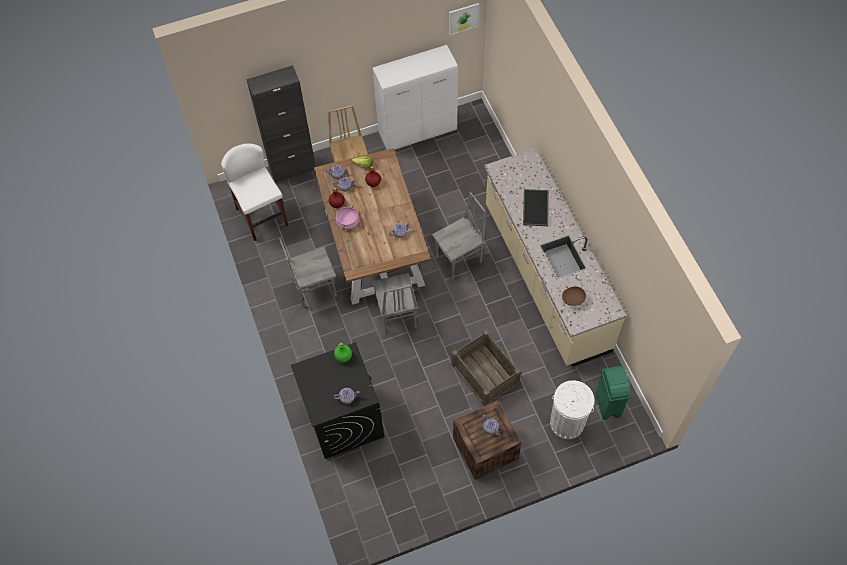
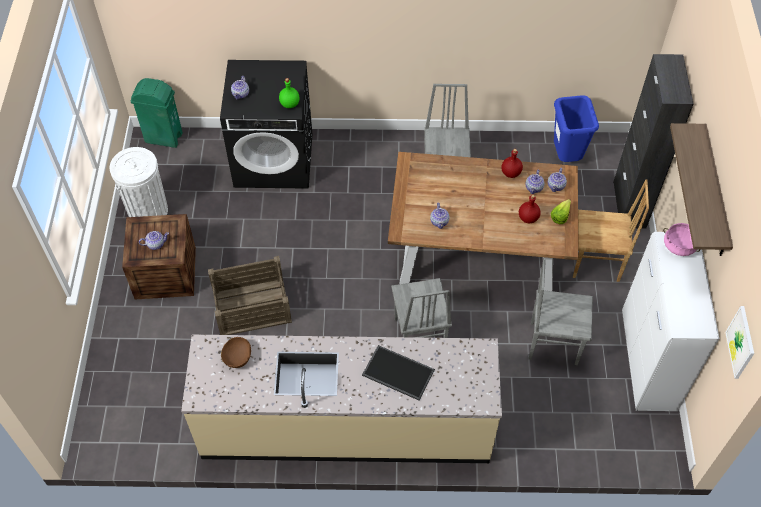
camera: 110 degrees right, 5 degrees down
(262, 217) = (566, 157): white stool -> blue trash can
(348, 222) = (479, 175): pink cooking pot -> pink cooking pot (679, 246)
(364, 43) = (714, 193): none -> shelf
(396, 316) = (372, 244): grey chair -> grey chair (553, 342)
(567, 423) = (144, 365): white trash can -> white trash can (148, 211)
(607, 405) = (138, 420): green trash can -> green trash can (163, 137)

